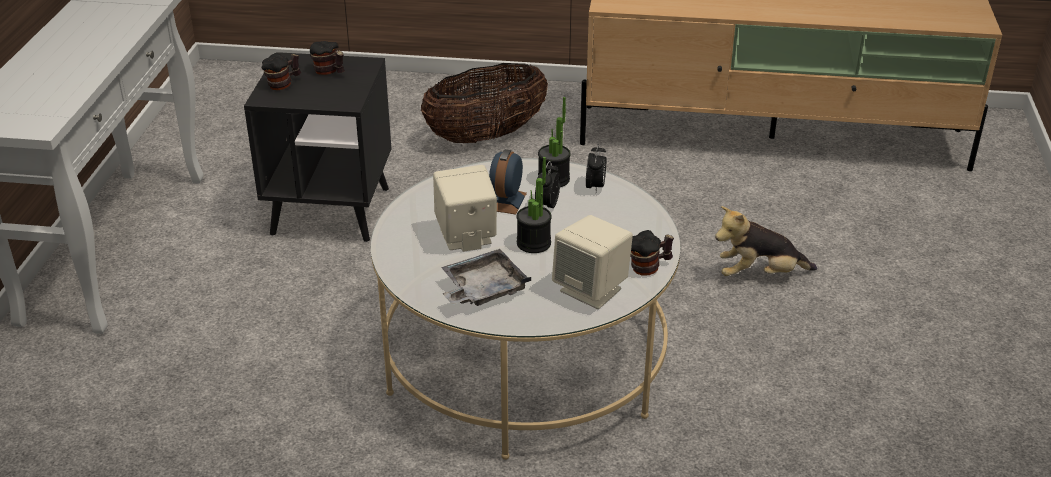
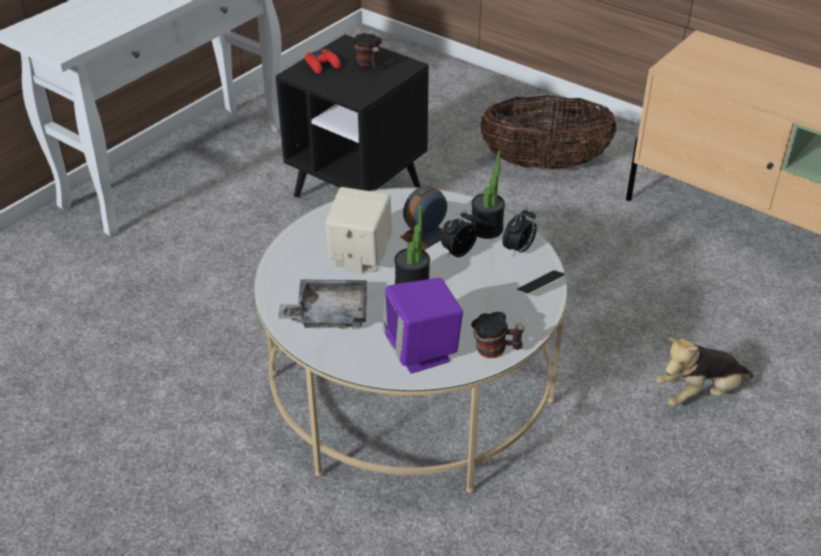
camera: 30 degrees right, 5 degrees up
(283, 84) = (322, 65): mug -> red game controller
(591, 290) = (422, 352): beige speaker -> purple speaker
(640, 210) = (540, 288): none -> phone
(759, 275) = (699, 394): plush toy -> plush toy turned 45 degrees counterclockwise

